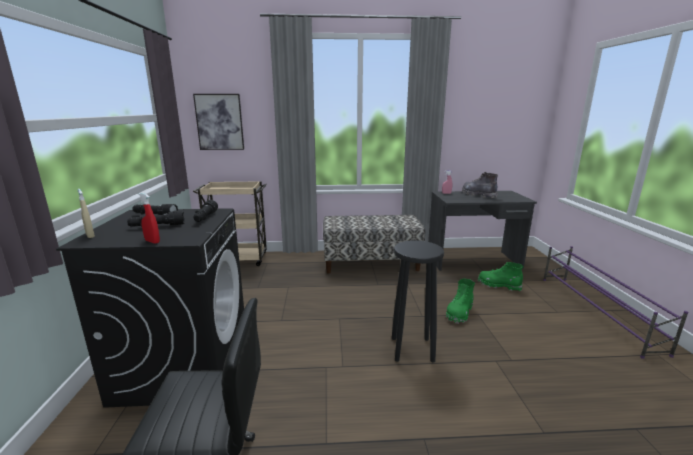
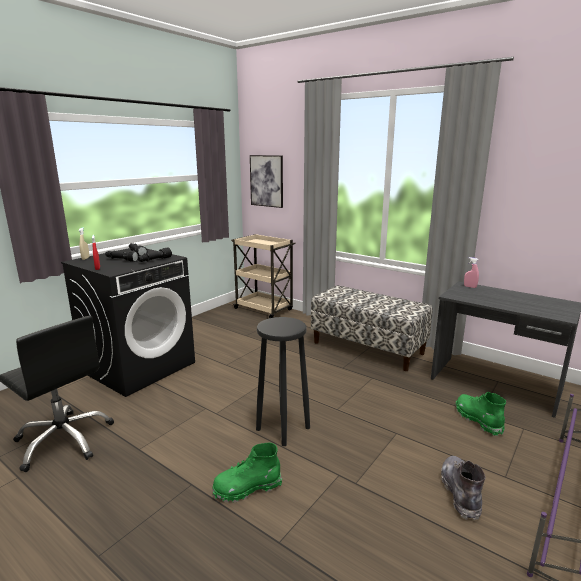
camera: 40 degrees right, 0 degrees up
(459, 313) = (378, 423): green boot -> green boot (247, 488)
(478, 195) = (509, 297): grey boot -> grey boot (460, 492)

